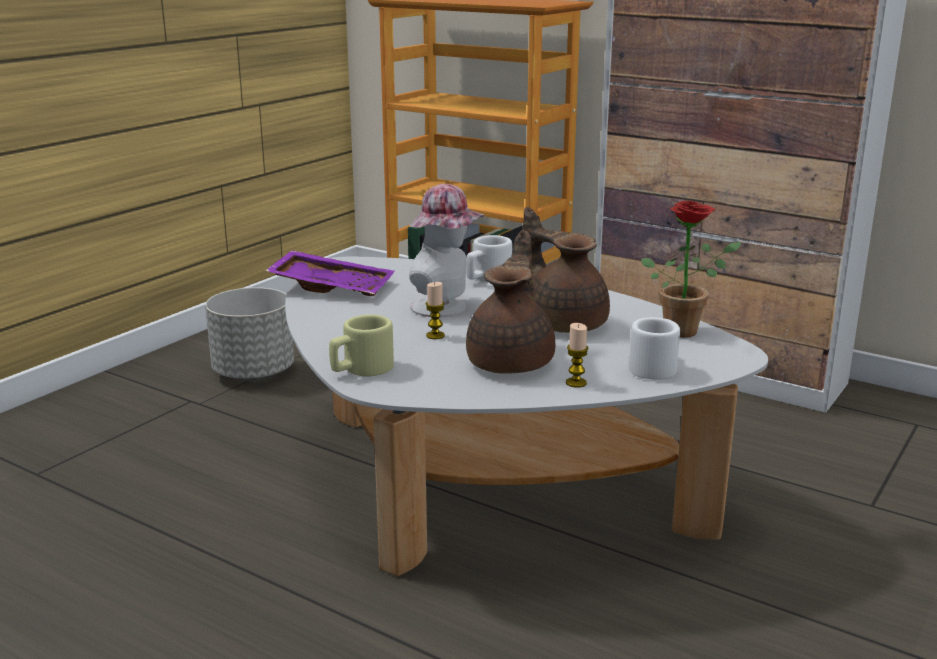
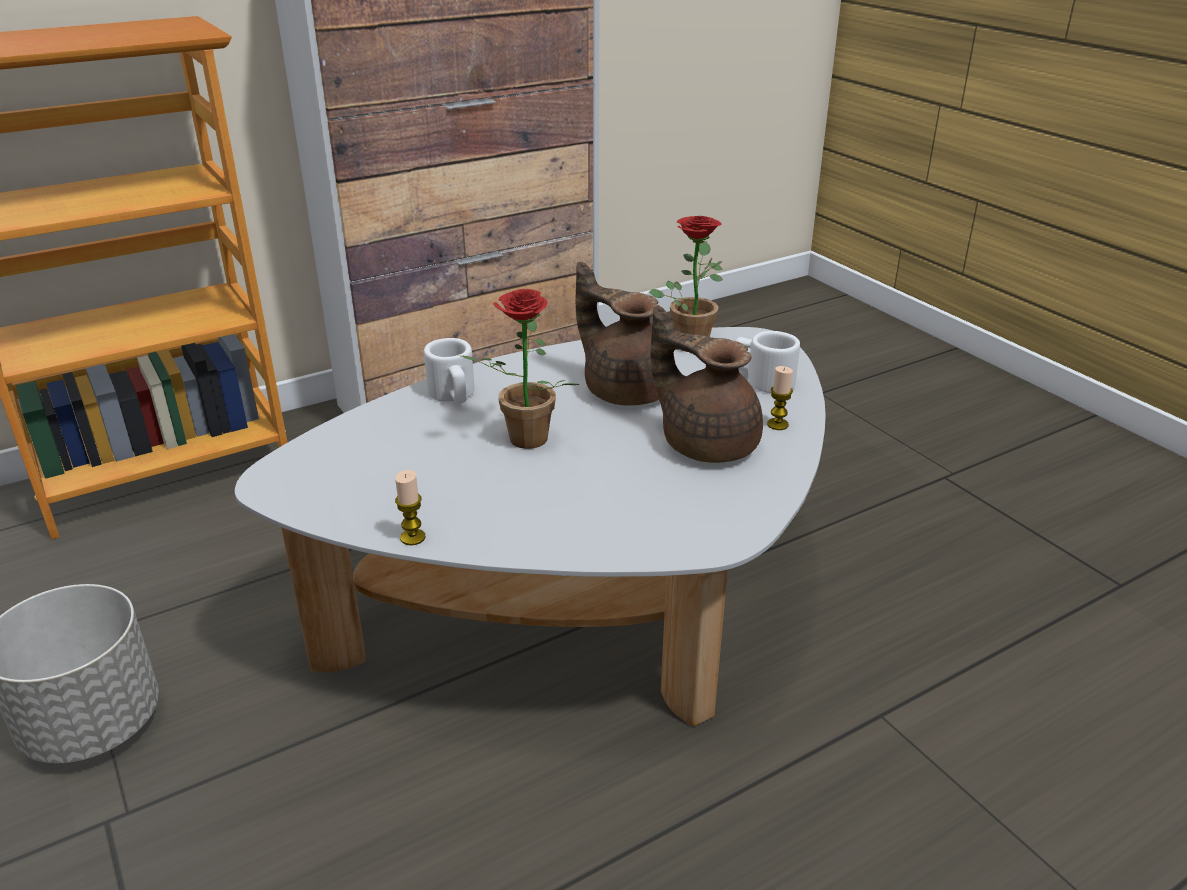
camera: 65 degrees left, 10 degrees up
(333, 287) = (365, 501): purple tray -> none
(361, 370) = (666, 538): beige mug -> none
(435, 335) = (600, 468): candle -> candle (412, 537)
(445, 308) = (521, 442): hat -> potted plant
(564, 323) = (625, 389): brown teapot -> brown teapot turned 60 degrees clockwise

